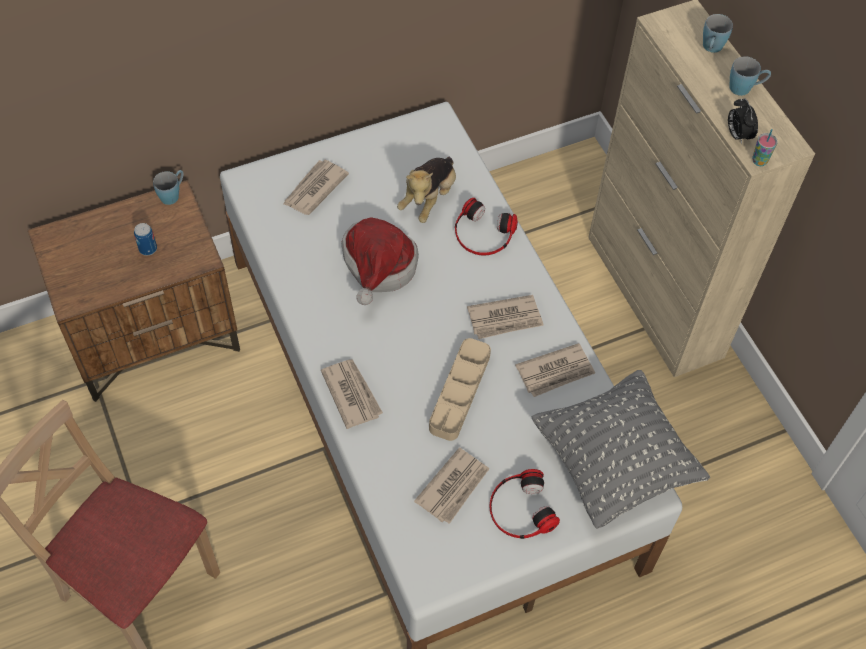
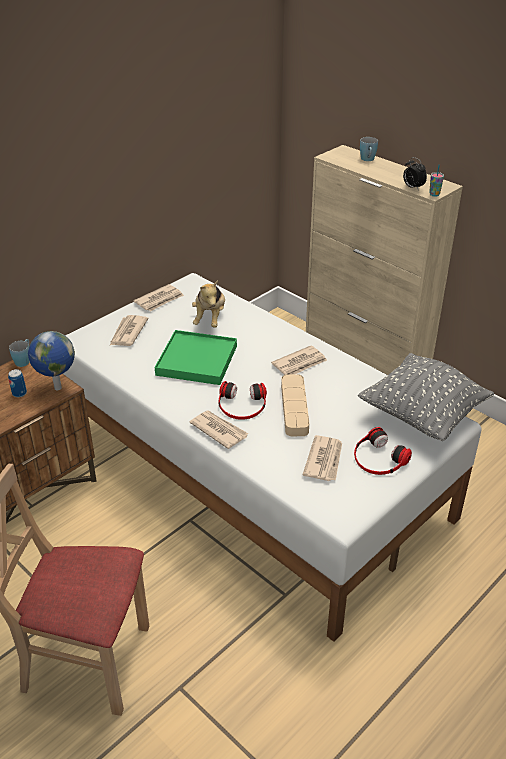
camera: 20 degrees left, 20 degrees down
(193, 255) = (57, 388): none -> globe
(378, 268) = (197, 361): hat -> green tray
(483, 233) = (257, 326): headphones -> headphones (242, 405)
(556, 372) = (351, 381): newspaper -> newspaper (159, 300)
(745, 88) = (400, 170): blue mug -> none

